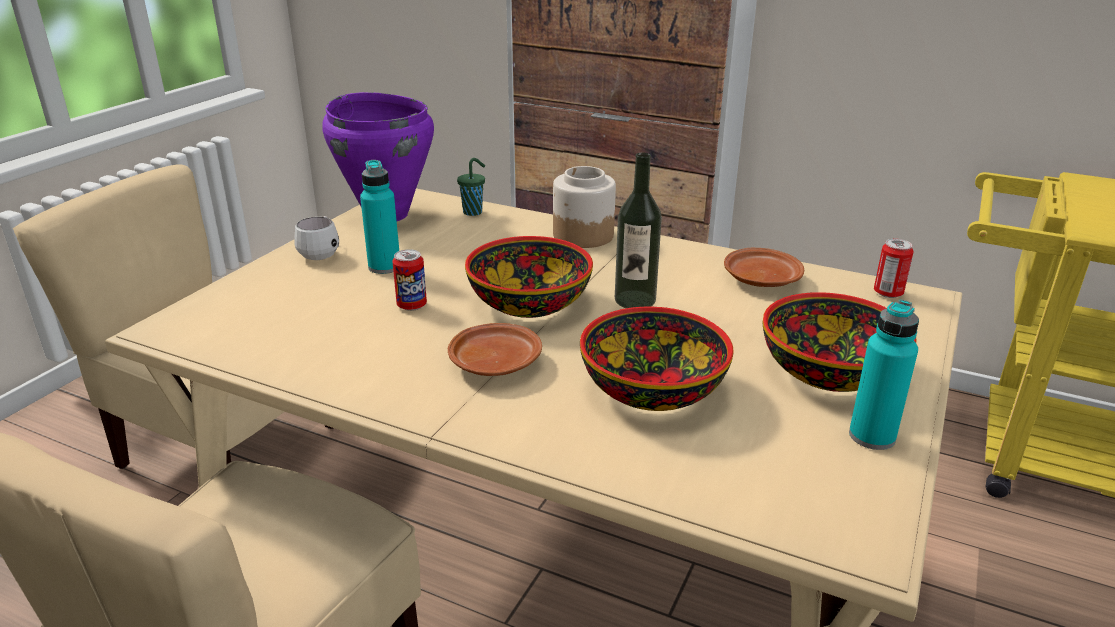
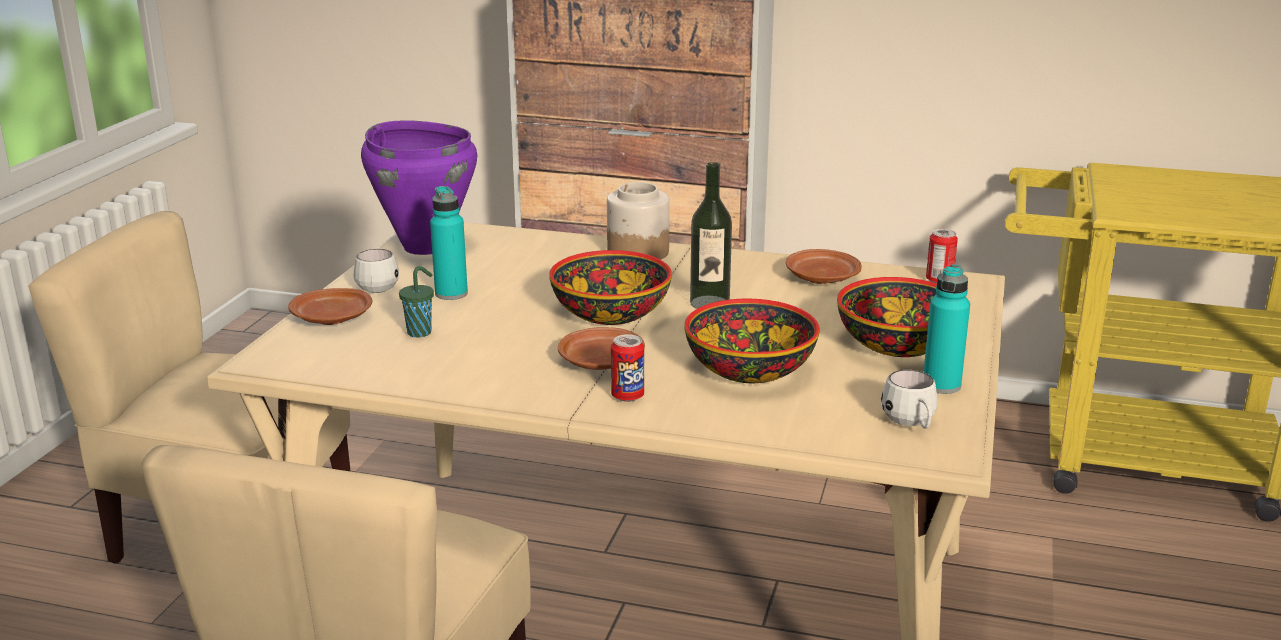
camera: 10 degrees left, 5 degrees down
(259, 285) = (333, 319): none -> brown plate
(412, 305) = (498, 324): can -> can (627, 396)
(473, 212) = (515, 238): green cup -> green cup (420, 332)
(826, 494) = (911, 425): none -> white mug

